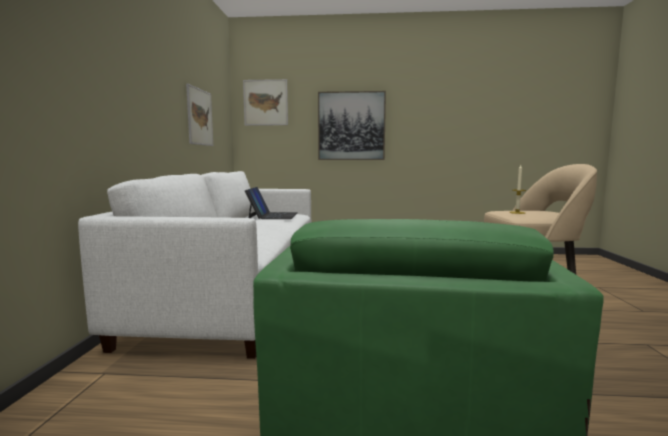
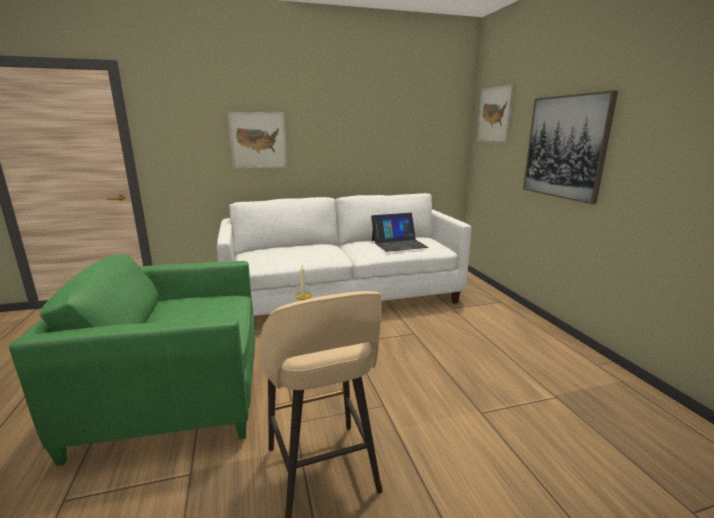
camera: 70 degrees right, 10 degrees up
(200, 117) = (391, 142): picture -> picture (258, 140)

